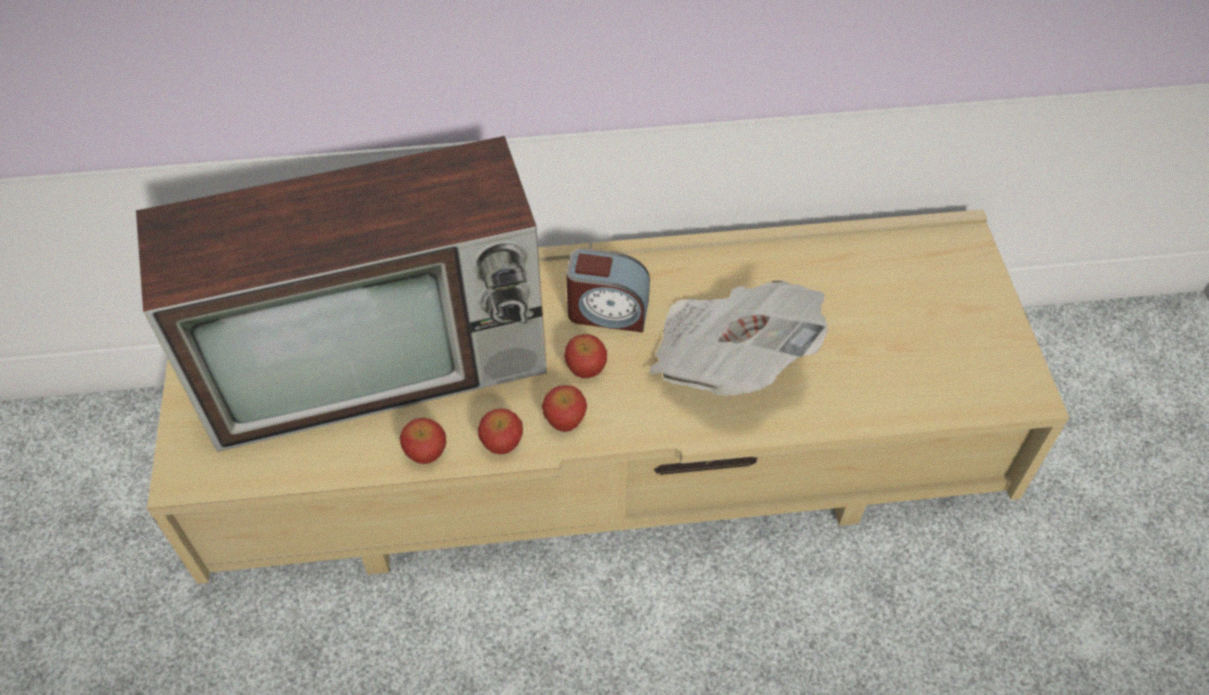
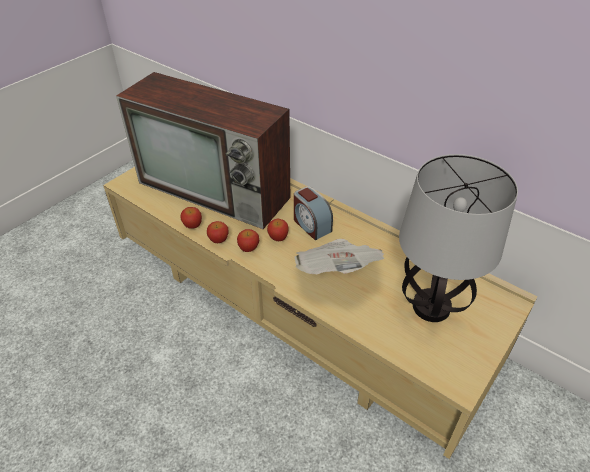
camera: 45 degrees right, 10 degrees down
(895, 318) = (431, 308): none -> table lamp

